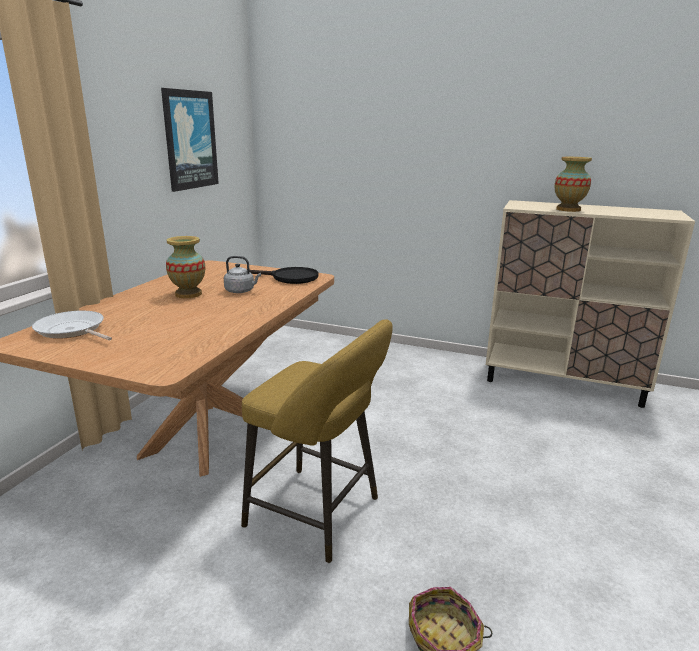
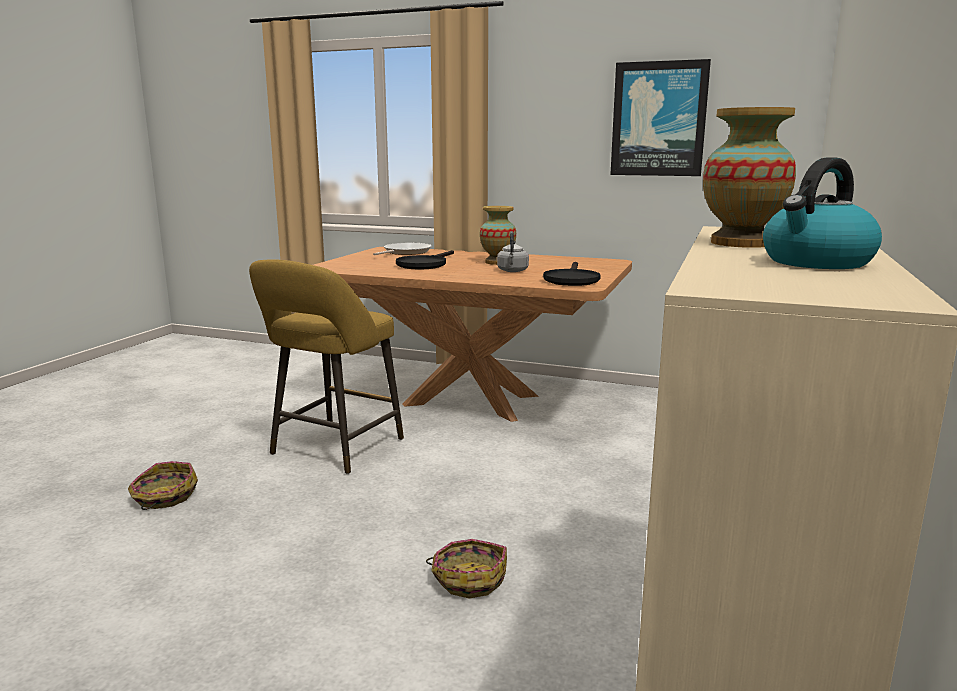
camera: 90 degrees right, 5 degrees down
(178, 320) = (424, 264): none -> black frying pan
(508, 437) = (469, 578): none -> basket
(610, 209) = (816, 262): none -> kettle

